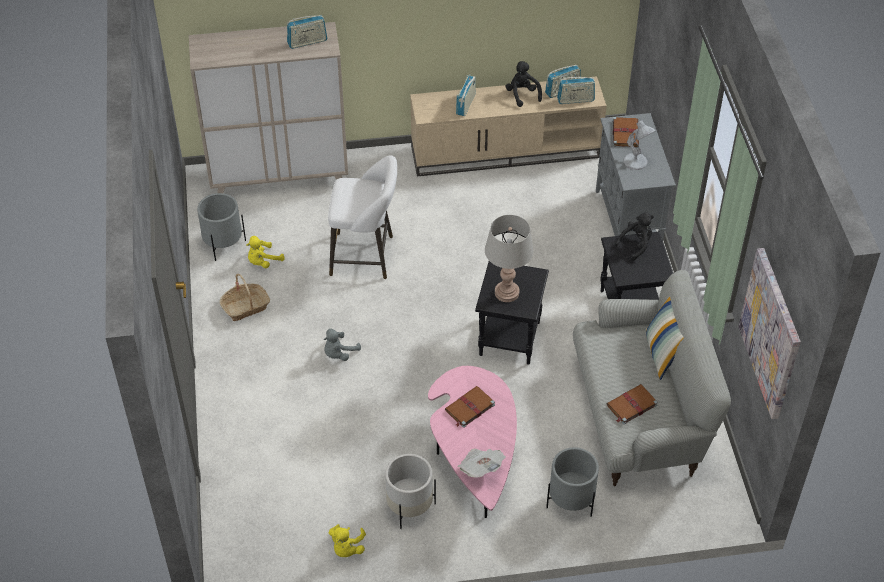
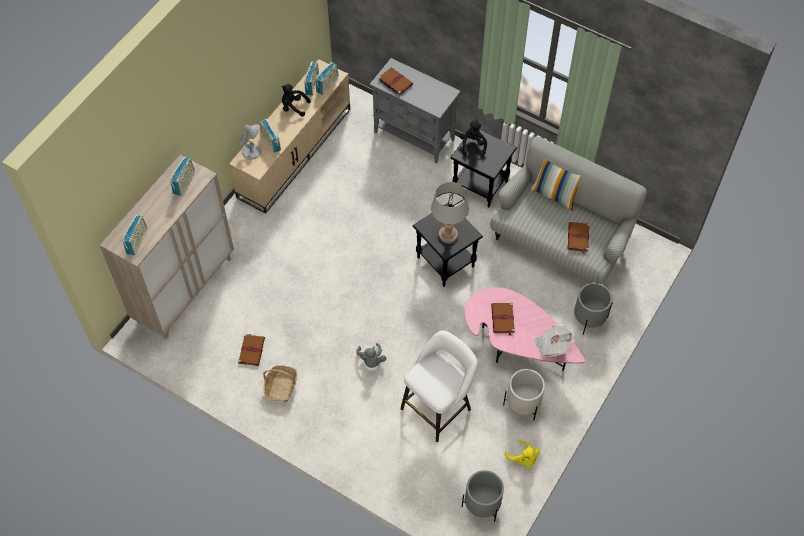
camera: 50 degrees left, 10 degrees up
(215, 53) = (137, 241): none -> radio
(223, 244) = (212, 363): grey planter -> grey planter (482, 505)
(263, 261) = (251, 350): yellow plush toy -> brown book
(366, 256) = (305, 289): white stool -> white stool (438, 407)
(636, 162) = (423, 94): white table lamp -> white table lamp (252, 151)
(771, 333) = (659, 133): picture -> none

